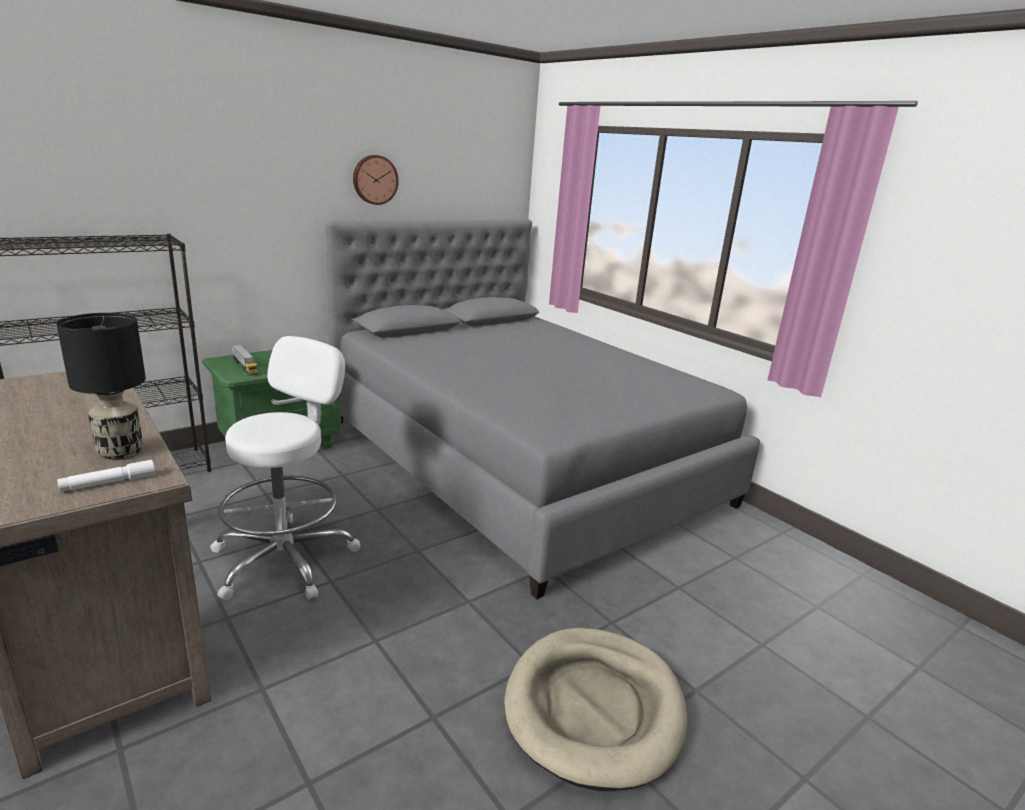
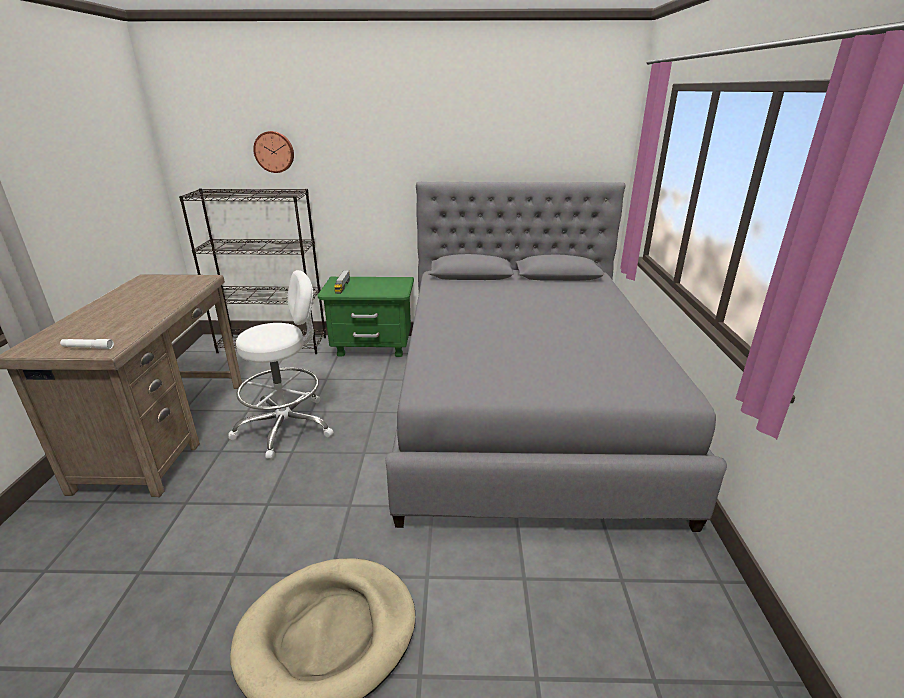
camera: 40 degrees right, 5 degrees up
(119, 453) = (123, 331): black table lamp -> none
(374, 179) = (464, 147): wall clock -> wall clock (274, 152)

